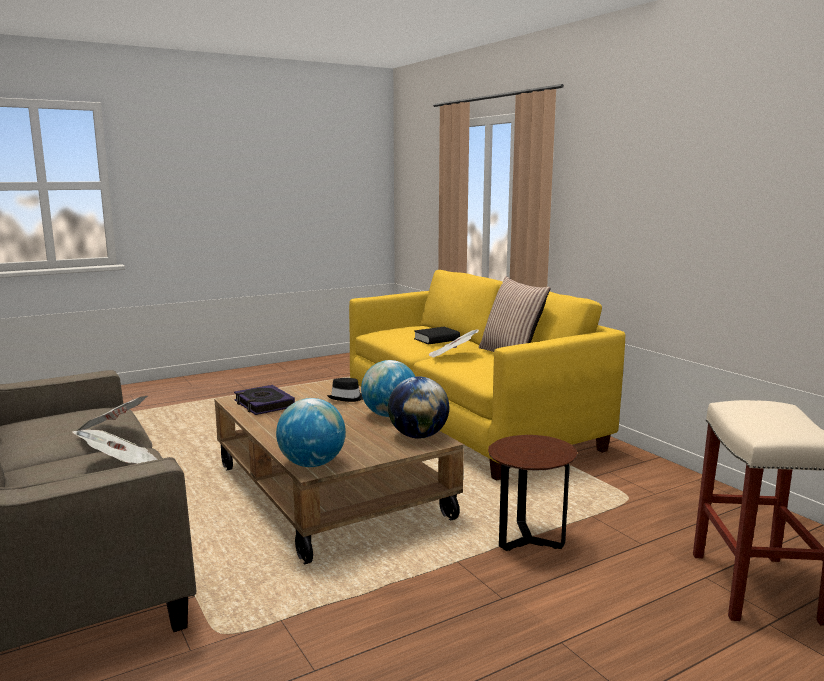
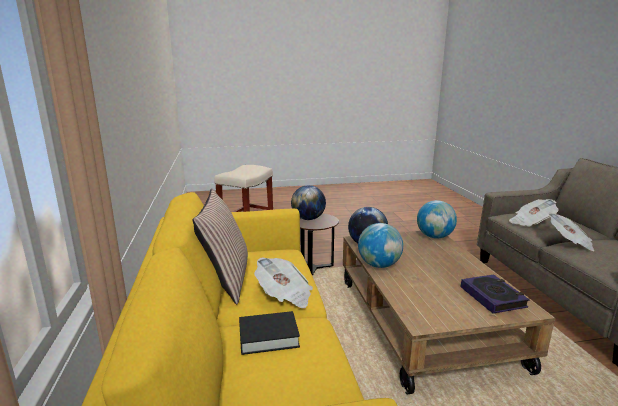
camera: 160 degrees left, 5 degrees up
(347, 398) = (411, 292): black hat -> none
(547, 451) = (308, 219): none -> globe

